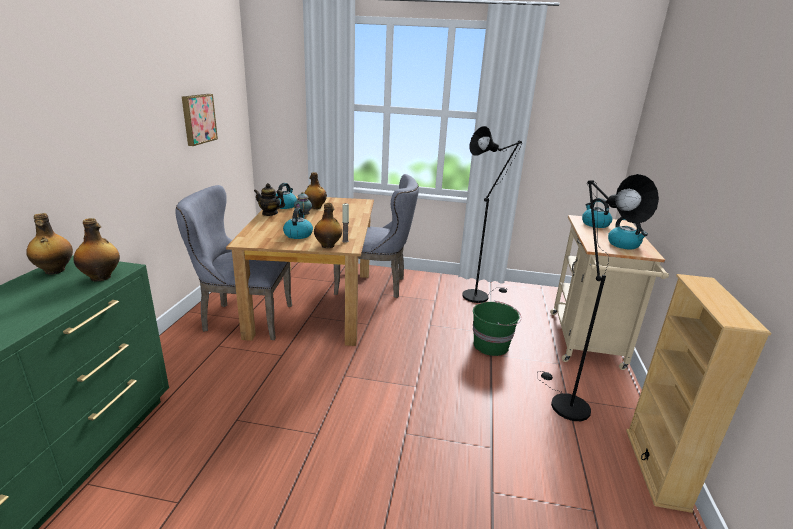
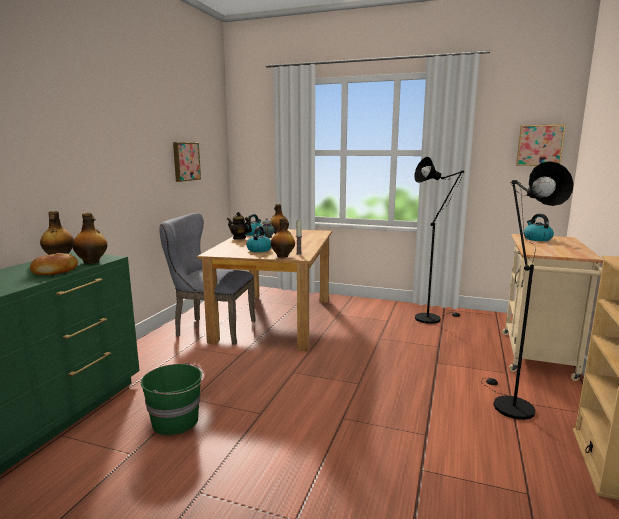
camera: 10 degrees right, 10 degrees down
(57, 298) = (56, 271): none -> bread
(375, 285) = (333, 308): grey chair -> none
(491, 345) = (438, 356): green bucket -> green bucket (176, 421)
(600, 115) = (539, 145): none -> picture
(624, 245) = (562, 251): kettle -> none

